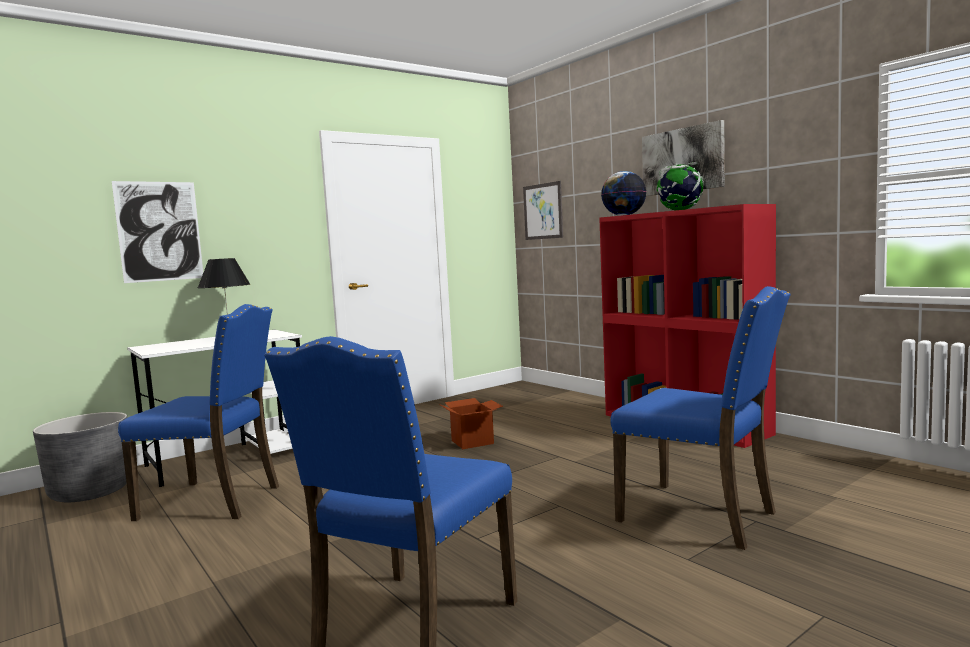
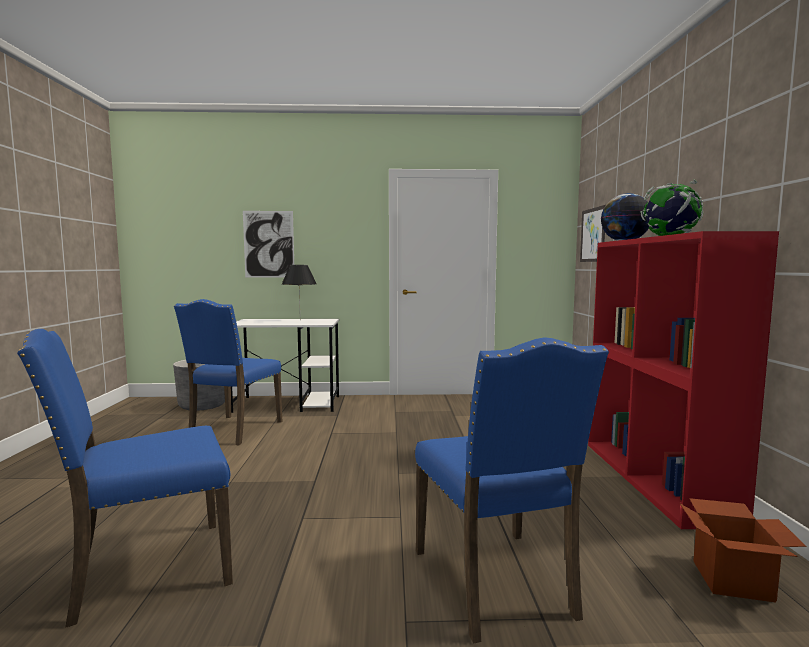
camera: 35 degrees right, 0 degrees up
(214, 501) = (234, 430): blue chair -> blue chair turned 60 degrees clockwise
(472, 442) = (437, 437): cardboard box -> cardboard box (732, 581)
(682, 160) = (698, 179): picture -> none

